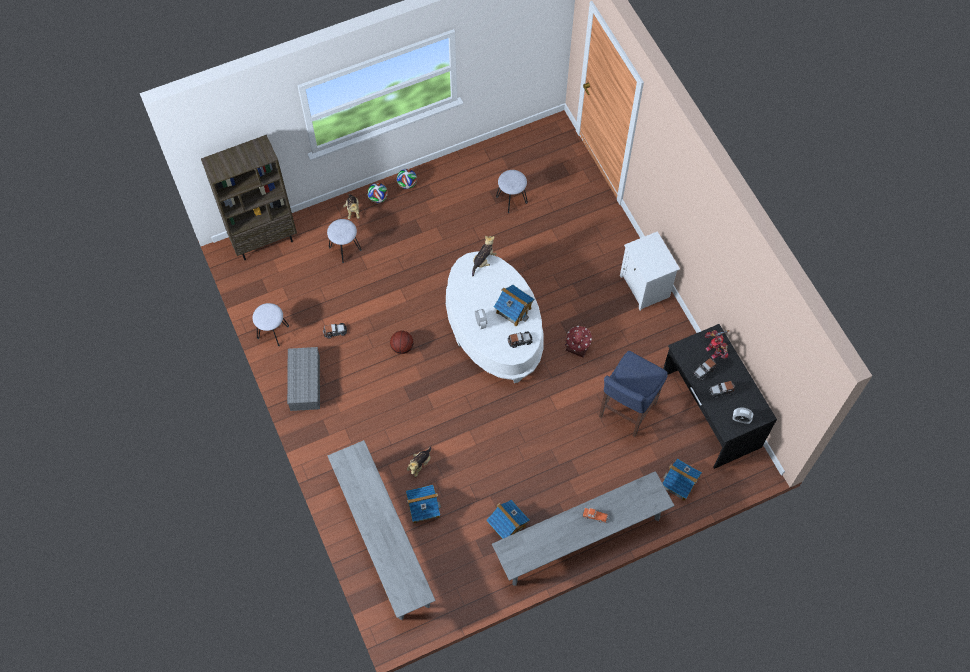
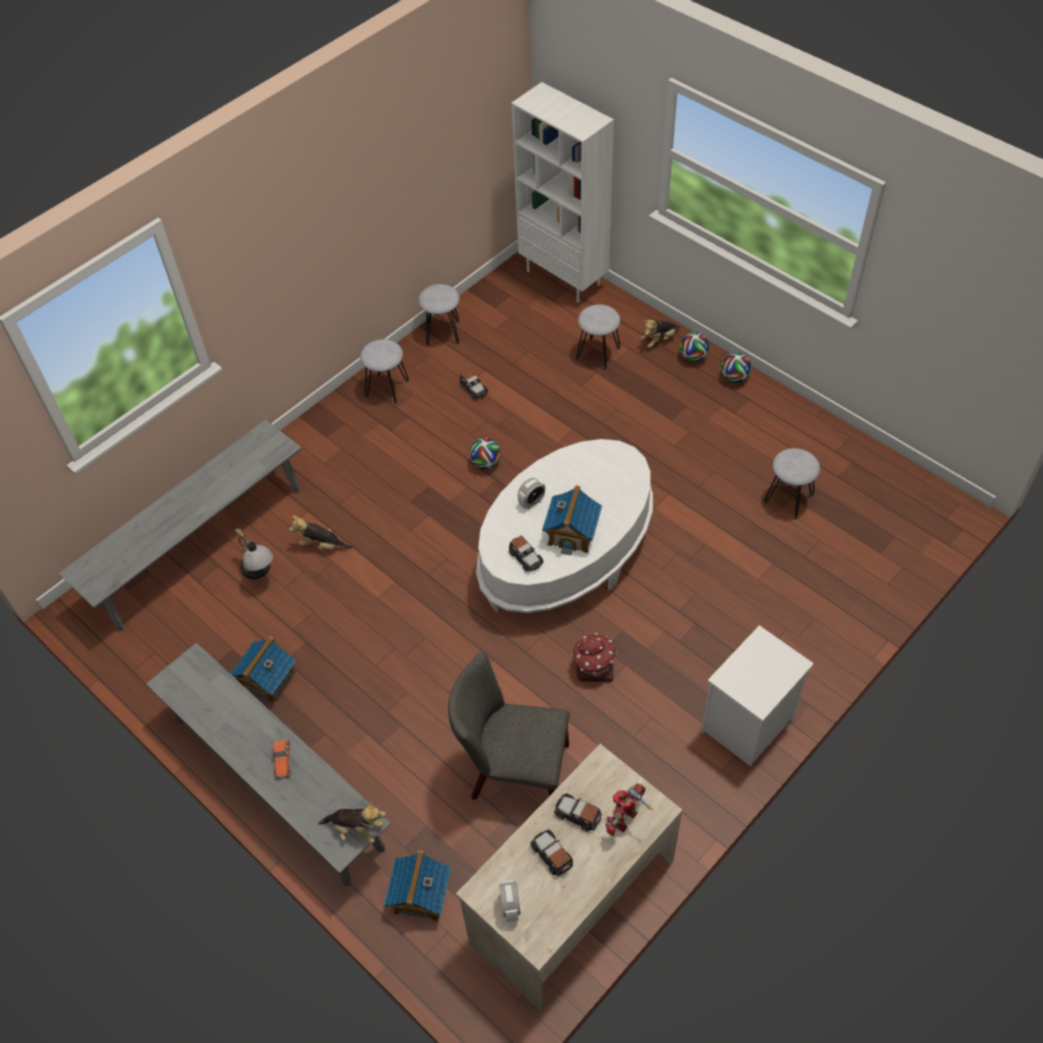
camera: 70 degrees right, 10 degrees down
(264, 240) = (564, 277): brown bookcase -> white bookcase
(305, 383) = (387, 388): grey storage box -> grey stool
(402, 347) = (486, 463): basketball -> football
(423, 508) = (259, 572): toy house -> table lamp
(483, 261) = (633, 470): plush toy -> plush toy (356, 829)
(625, 412) = (513, 772): blue stool -> grey chair
(709, 411) = (571, 900): black desk -> beige desk

